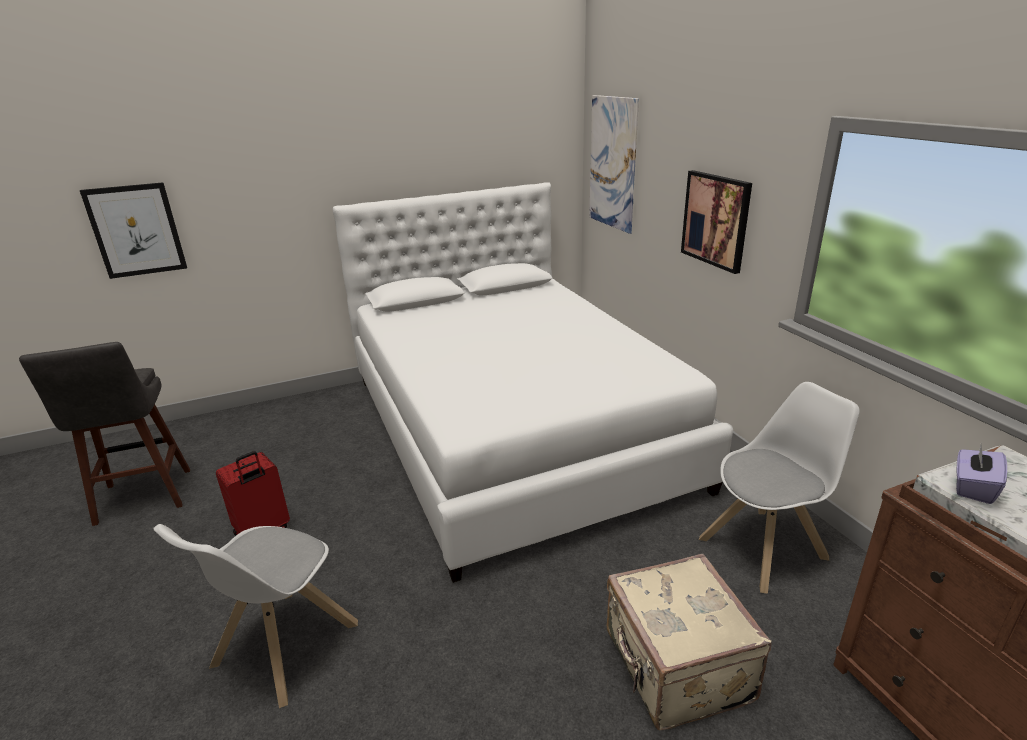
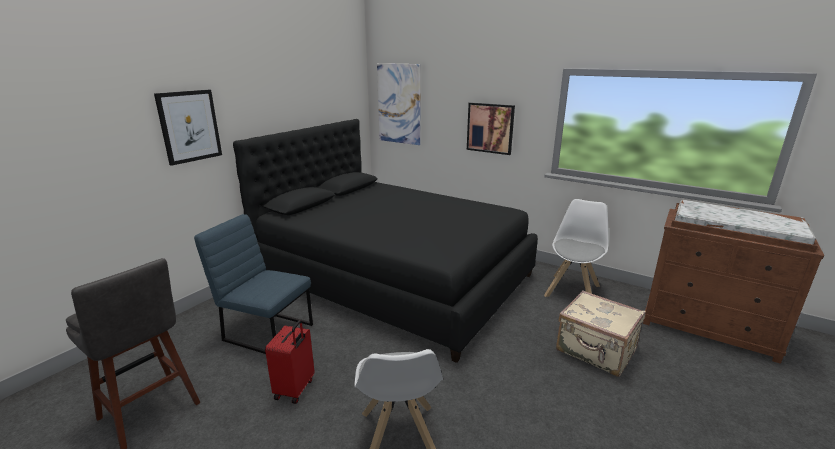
camera: 35 degrees left, 5 degrees down
(136, 230) = (67, 173): picture -> picture (189, 126)
(309, 451) = (266, 331): none -> blue chair
(512, 429) = (394, 277): white bed -> black bed
(973, 487) = (696, 213): purple tissue box -> none

